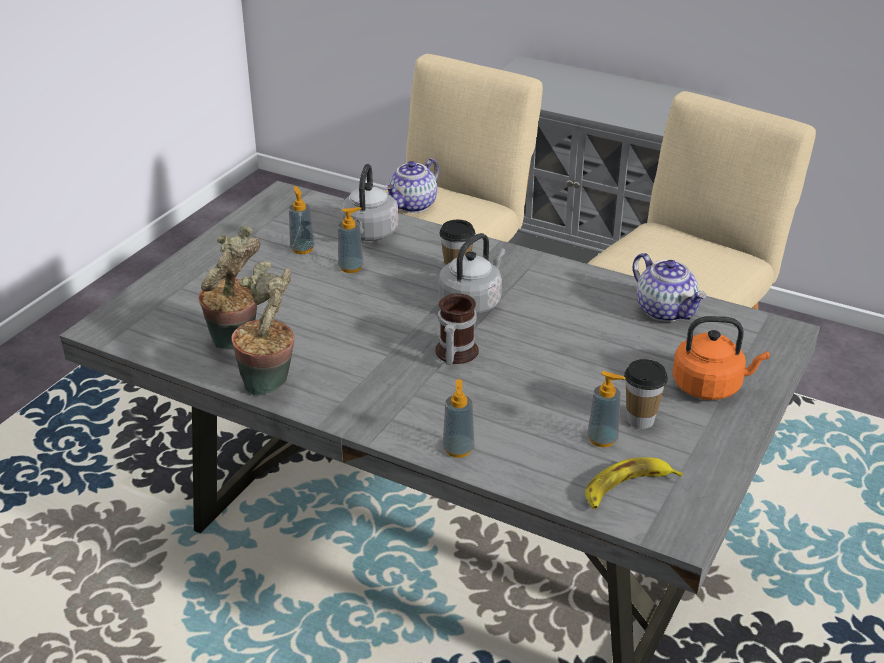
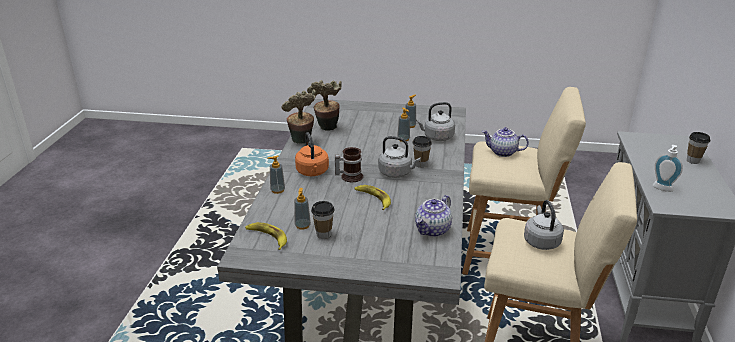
camera: 70 degrees right, 5 degrees down
(547, 345) = (373, 199): none -> banana
(583, 78) = (693, 161): none -> cup
(642, 118) = (662, 189): none -> soap dispenser
(674, 249) = (541, 241): none -> grey kettle
(710, 386) = (366, 253): orange kettle -> orange kettle (312, 172)

